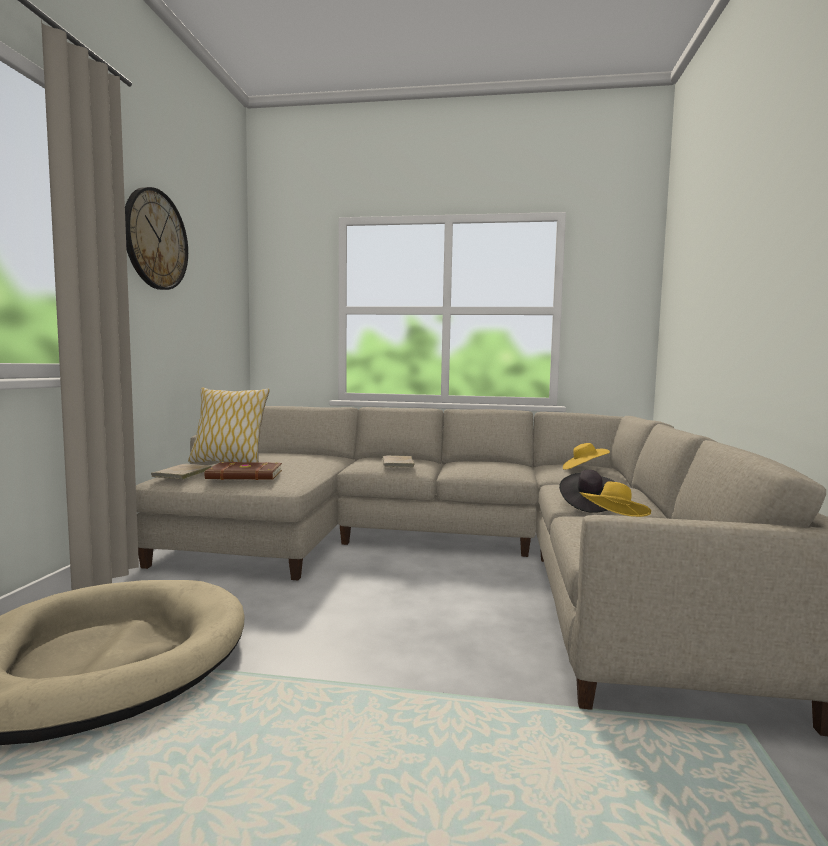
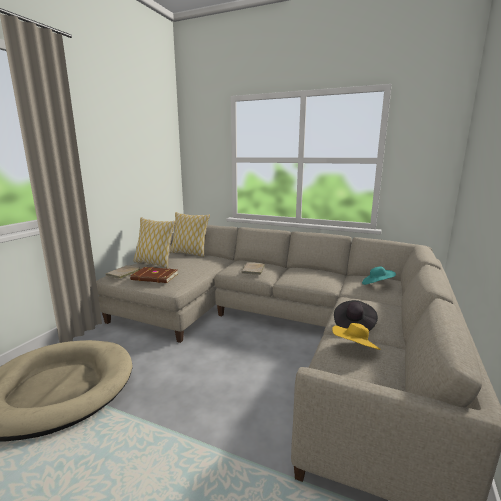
camera: 15 degrees right, 10 degrees up
(155, 239) = (104, 130): wall clock -> none
(277, 452) = (189, 253): none -> pillow
(584, 469) = (377, 284): yellow hat -> turquoise hat

